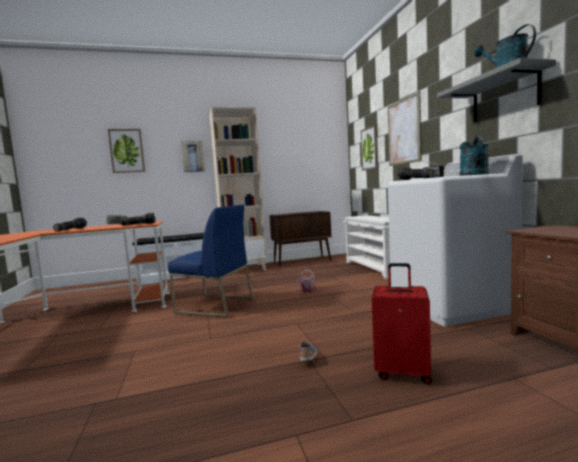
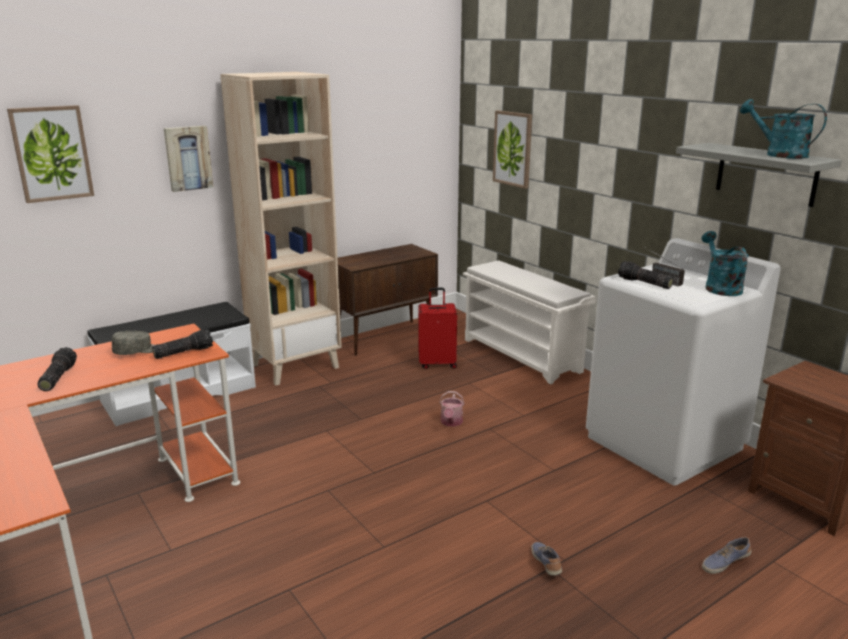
camera: 20 degrees left, 15 degrees up
(214, 306) = (326, 473): blue chair -> none
(402, 372) = (665, 571): red suitcase -> red suitcase (437, 363)
(403, 131) = (588, 150): picture -> none
(463, 373) = (724, 562): none -> shoe

